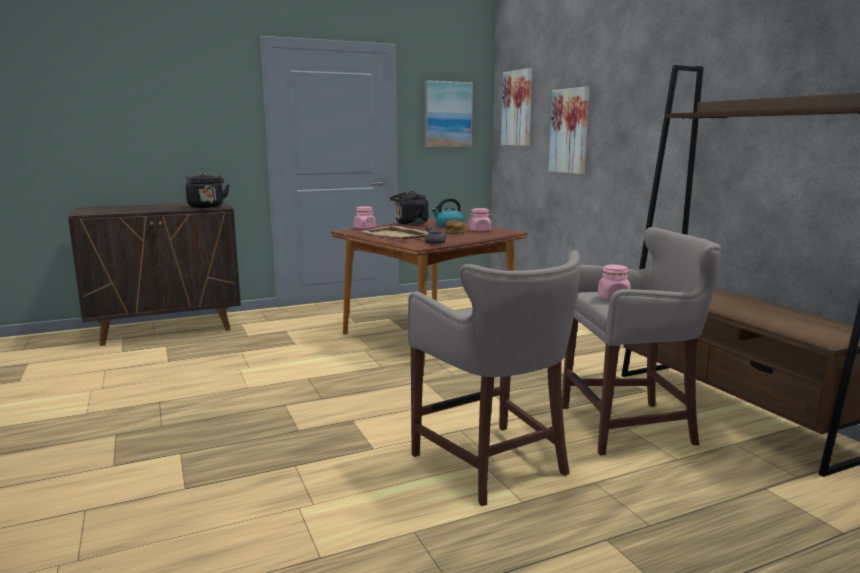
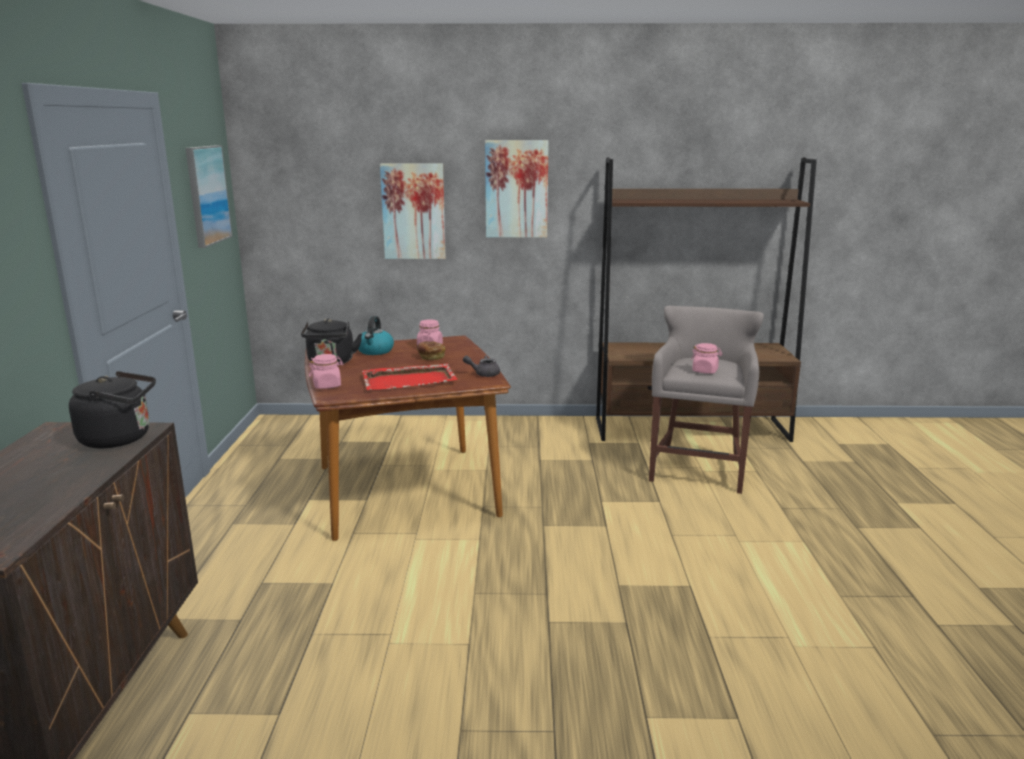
camera: 65 degrees left, 5 degrees up
(396, 235) = (410, 380): beige tray -> red tray
(493, 465) = (743, 537): grey stool -> none
(517, 108) = (298, 181): picture -> picture (516, 189)

